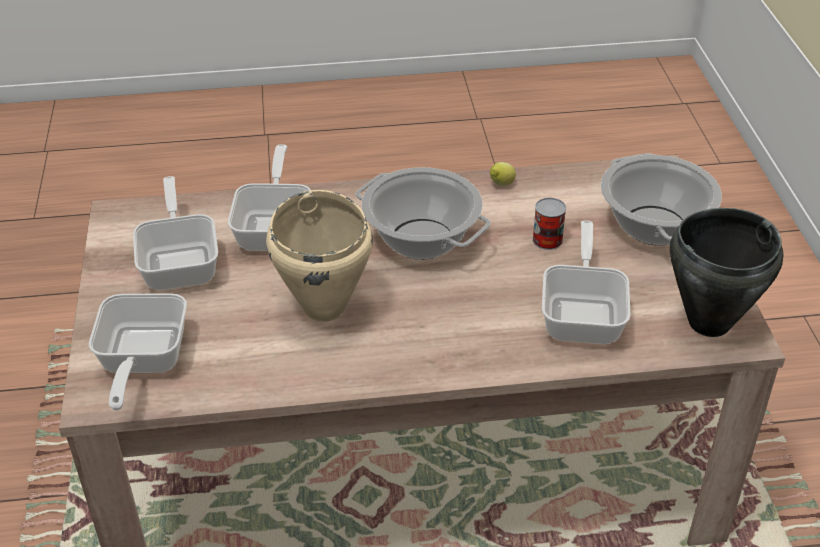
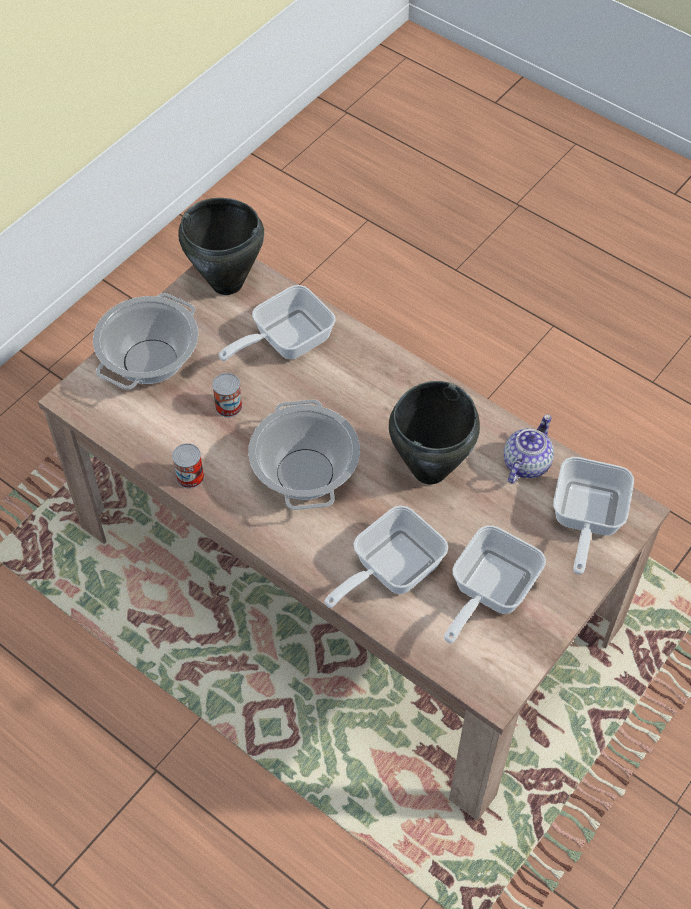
camera: 135 degrees left, 15 degrees up
(141, 363) = (585, 519): frying pan -> frying pan turned 150 degrees clockwise
(242, 370) = (526, 463): none -> teapot
(325, 307) = (428, 470): beige cooking pot -> black cooking pot
(501, 185) = (190, 476): lemon -> can

